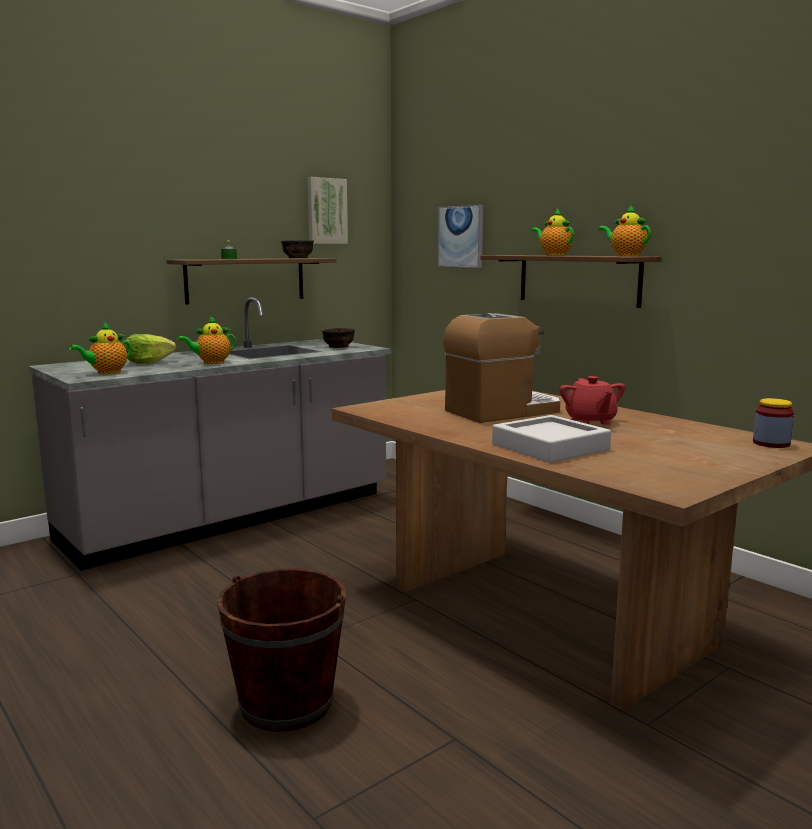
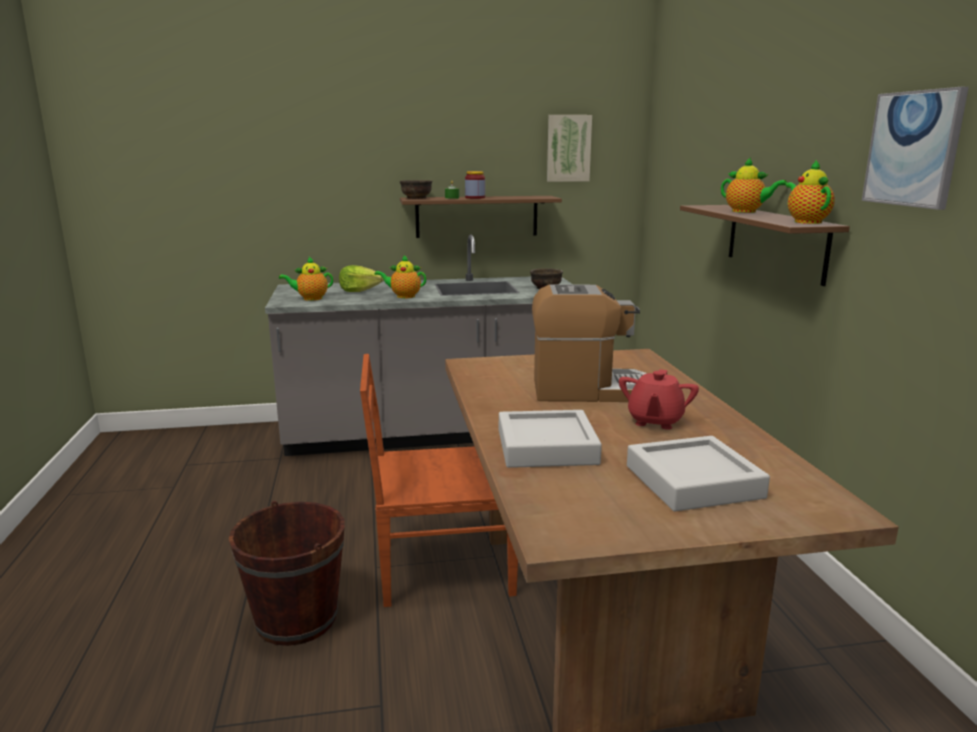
camera: 30 degrees right, 5 degrees up
(298, 258) = (525, 197): brown bowl -> brown bowl (416, 198)
(380, 622) = (441, 568): none -> brown chair
(461, 236) = (692, 179): picture -> picture (913, 149)
(553, 255) = (746, 212): teapot -> teapot turned 135 degrees clockwise
(687, 448) = (693, 482): none -> grey tray
(771, 443) = (815, 500): jar -> jar (475, 198)

